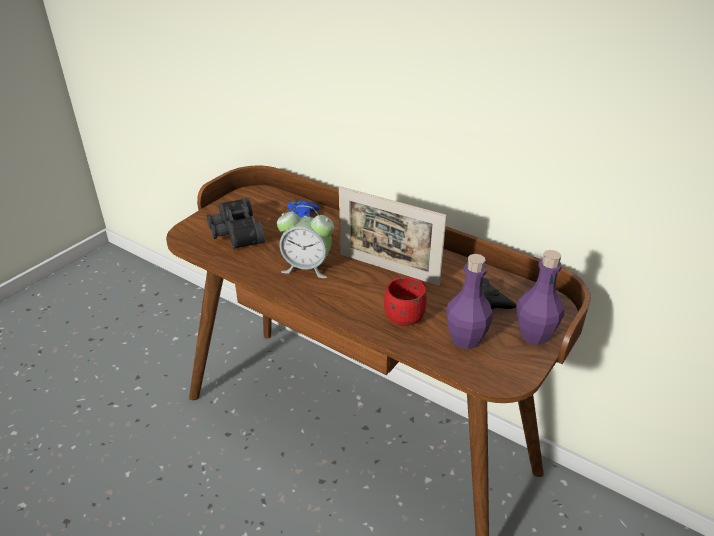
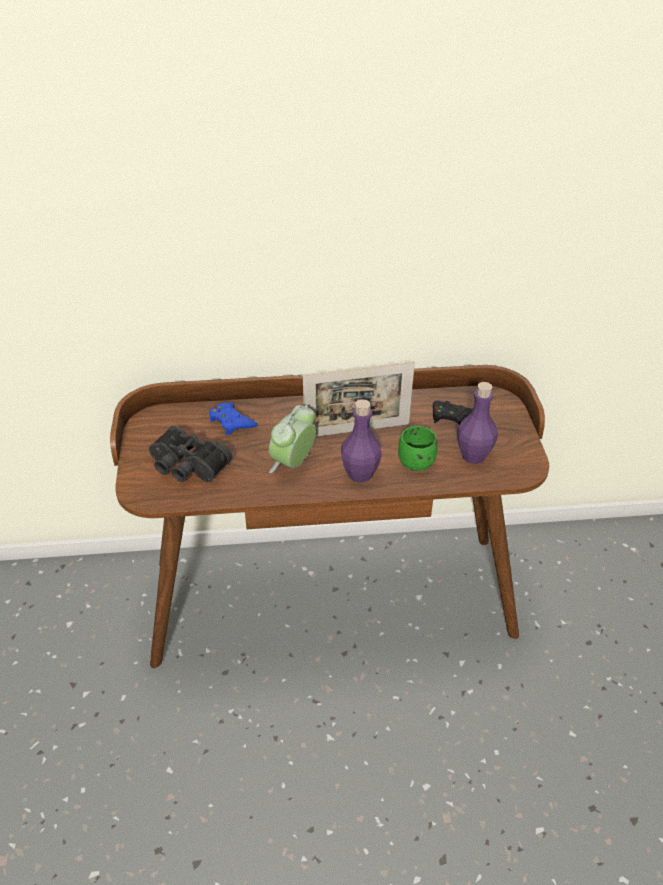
camera: 40 degrees left, 5 degrees up
(307, 267) = (293, 463): alarm clock -> alarm clock turned 150 degrees clockwise
(407, 315) = (415, 459): red mug -> green mug
(534, 335) = (509, 427): purple bottle -> purple bottle (360, 474)

